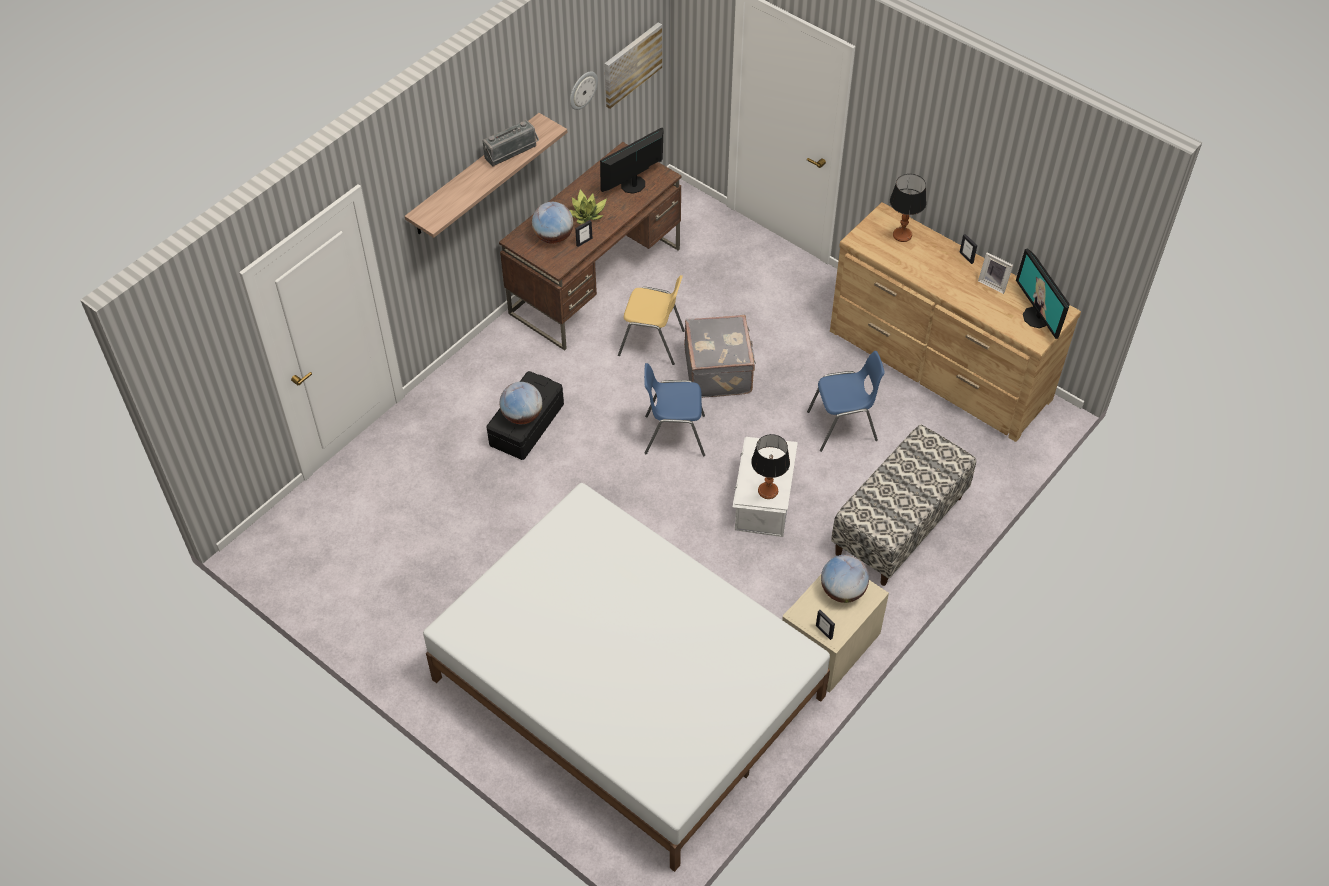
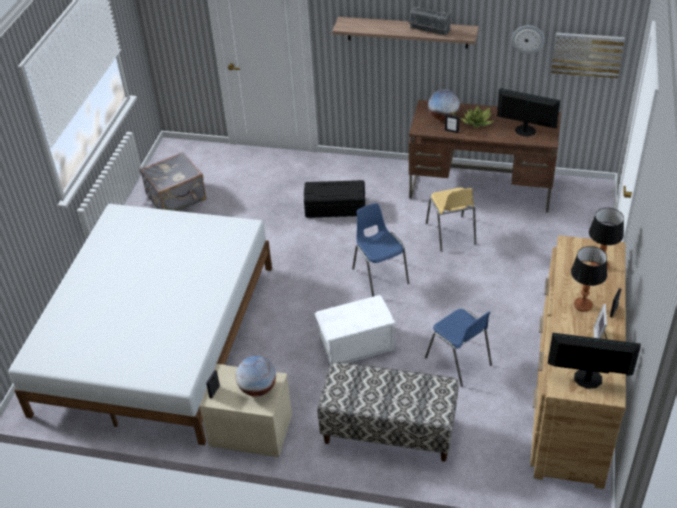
camera: 65 degrees right, 10 degrees down
(522, 416) = (324, 192): globe -> none
(719, 371) = (455, 275): grey suitcase -> grey suitcase (177, 198)
(767, 491) = (338, 323): table lamp -> table lamp (583, 305)
(1036, 317) = (588, 379): monitor -> monitor turned 60 degrees clockwise

